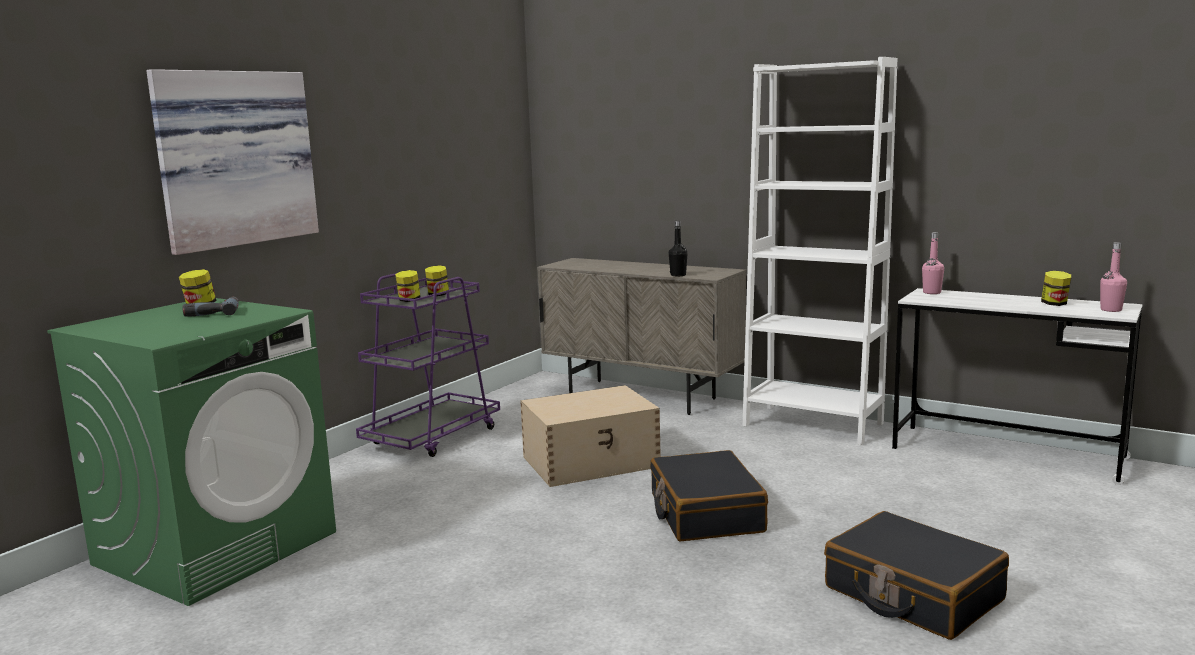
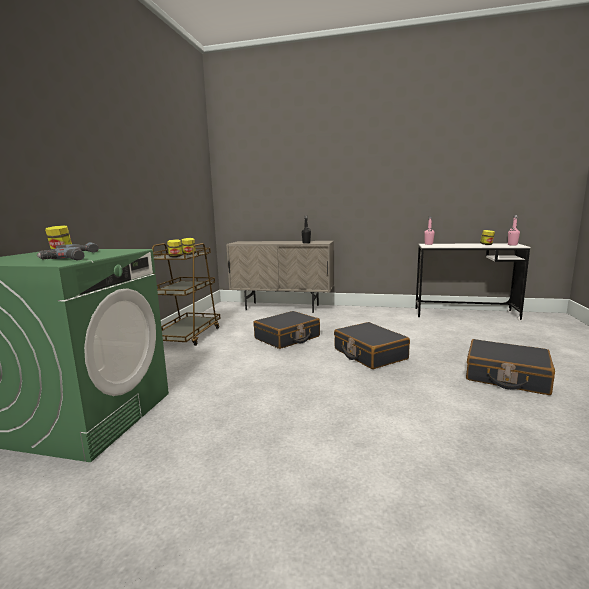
camera: 20 degrees left, 0 degrees up
(175, 333) = (64, 260): none -> power drill
(234, 158) = (69, 157): picture -> none
(432, 437) = (187, 336): purple cart -> brown cart
(592, 462) = (287, 338): beige storage box -> black suitcase
(812, 424) = (373, 311): white bookcase -> none

